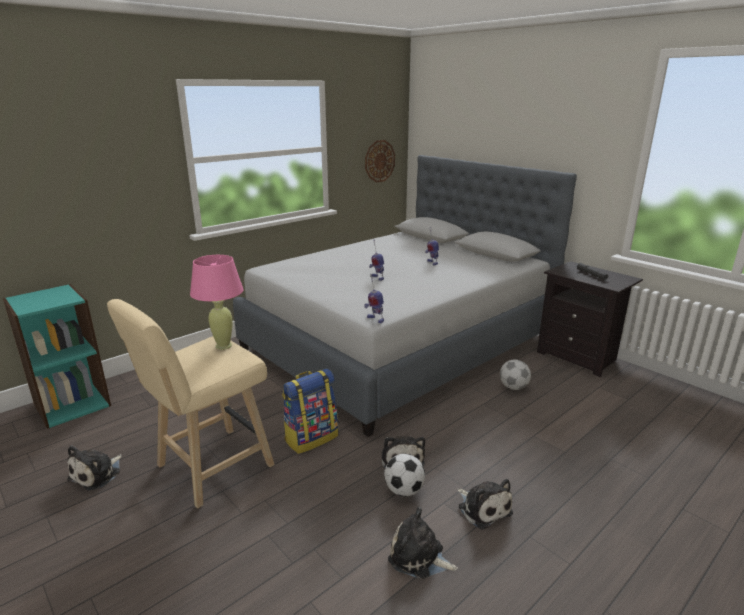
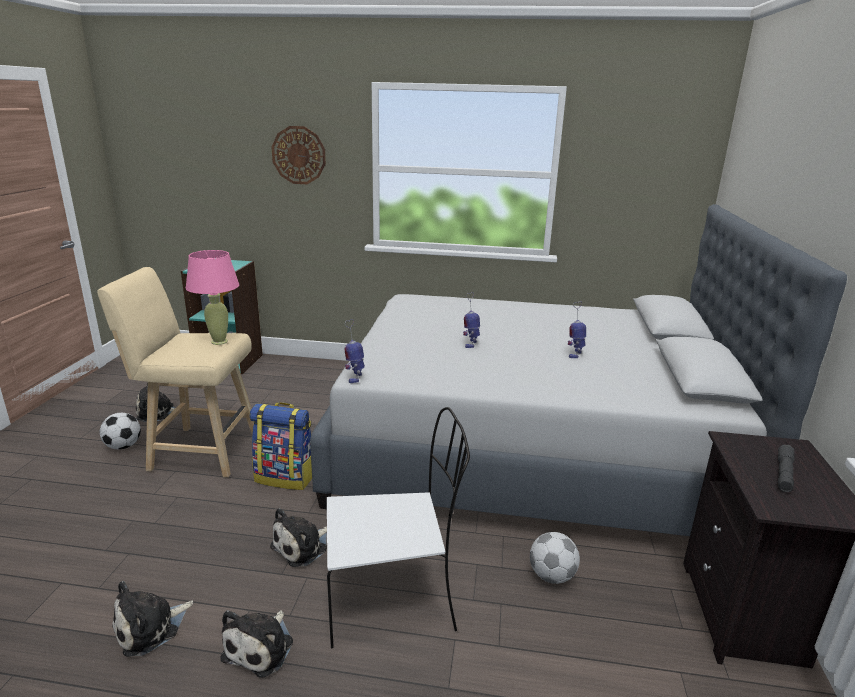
camera: 50 degrees right, 0 degrees up
(379, 161) = (652, 204): wall clock -> wall clock (299, 155)
(404, 490) = (249, 571): football -> football (123, 446)
(419, 557) = (150, 627): plush toy -> plush toy turned 120 degrees counterclockwise
(483, 441) = (393, 596): none -> white chair

